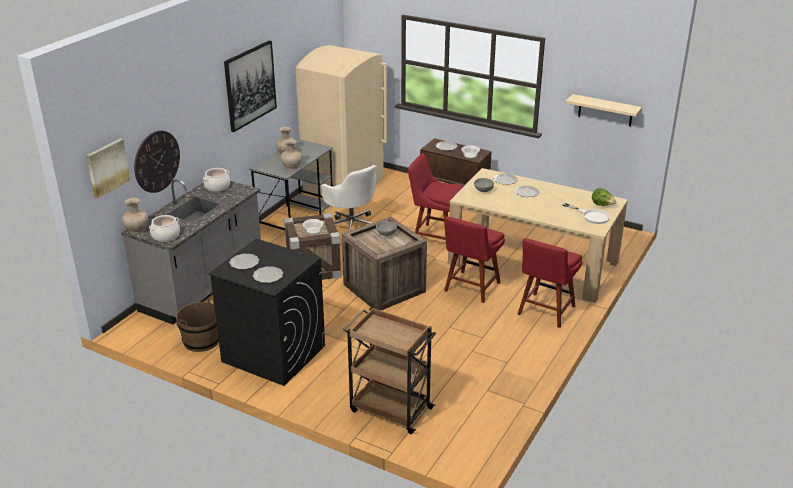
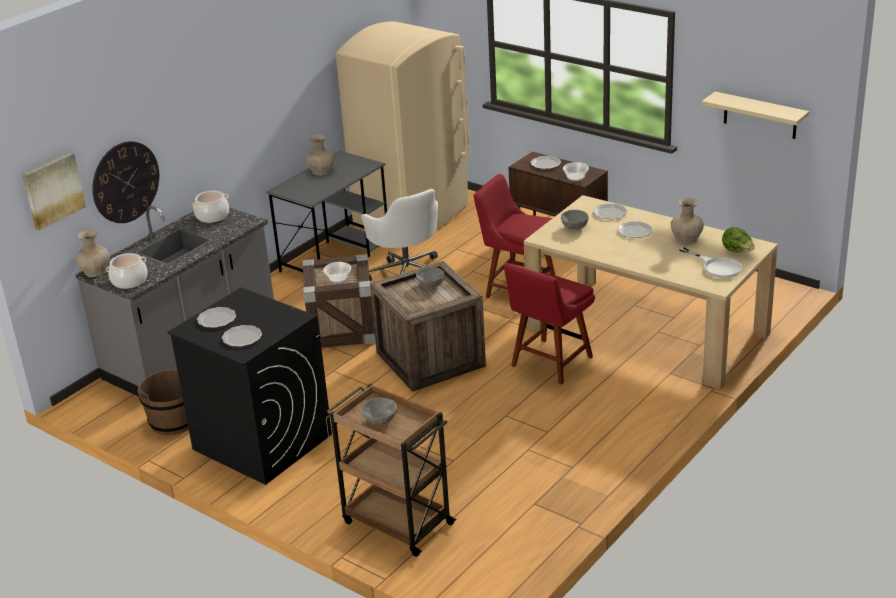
camera: 10 degrees right, 0 degrees up
(250, 85) = (265, 79): picture -> none
(292, 167) = (323, 190): beige vase -> beige vase (687, 239)
(385, 334) = (381, 420): none -> grey bowl
(545, 312) = (644, 399): red chair -> none

